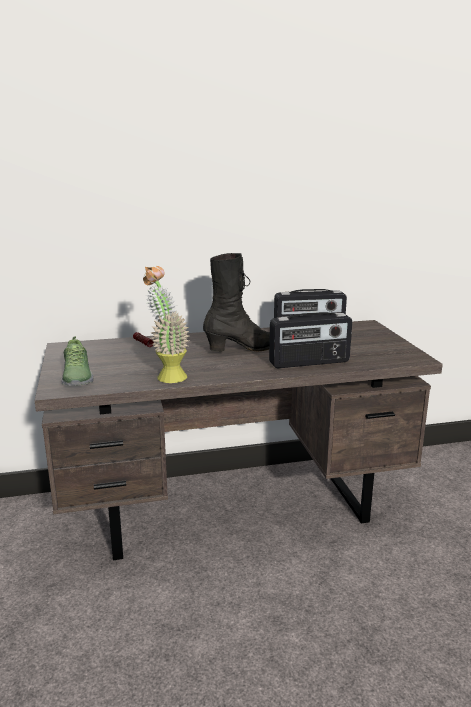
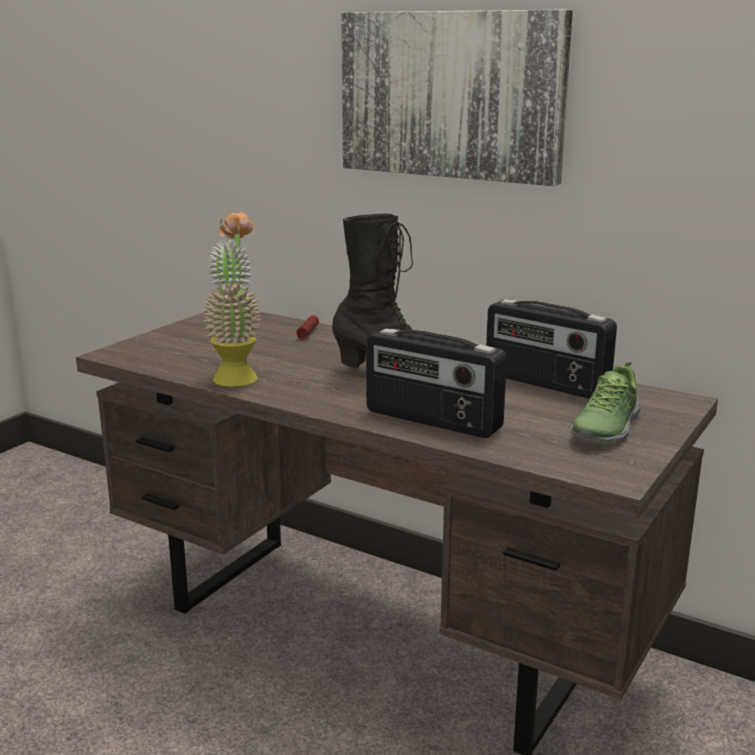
camera: 45 degrees right, 0 degrees up
(76, 377) = (159, 347): shoe -> shoe (605, 428)
(221, 179) = (451, 95): none -> picture

